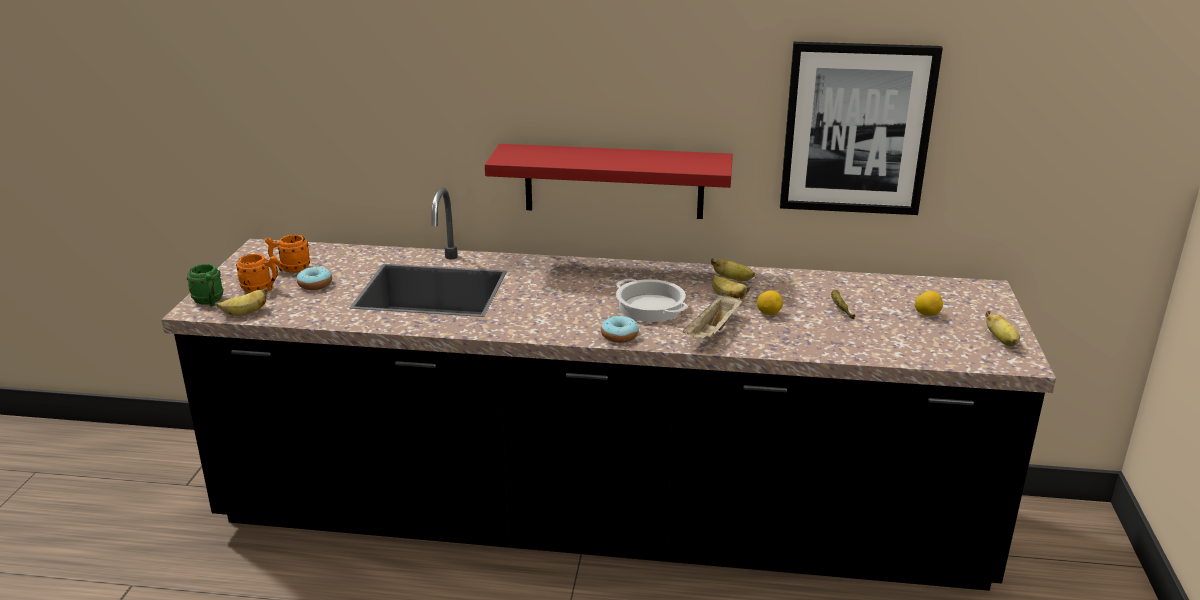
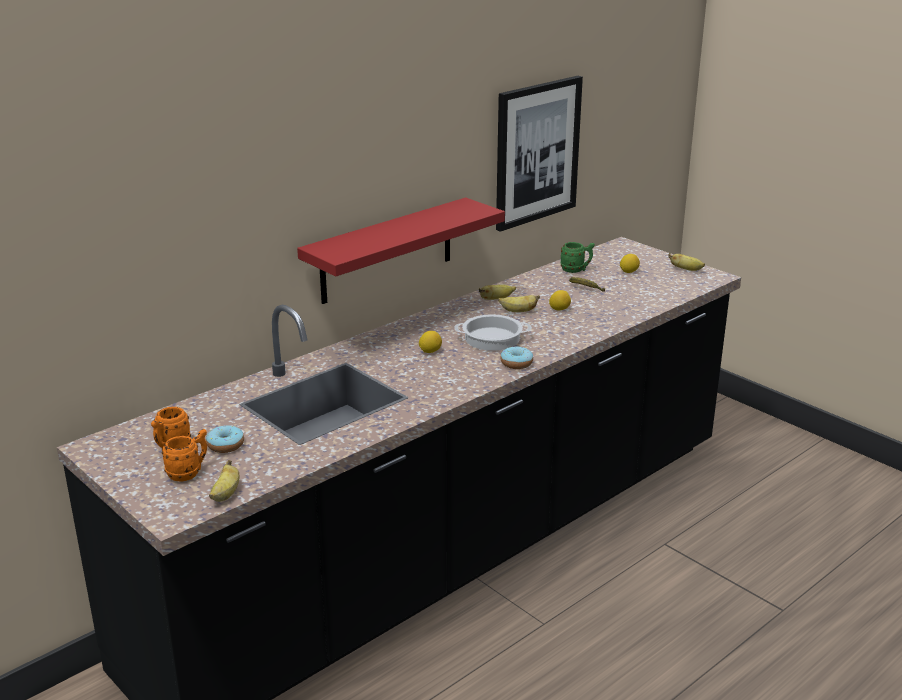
camera: 50 degrees left, 0 degrees up
(210, 302) = (169, 505): green mug -> green mug (576, 270)
(580, 293) = (430, 351): none -> lemon
(713, 331) = (557, 334): beige tray -> none

